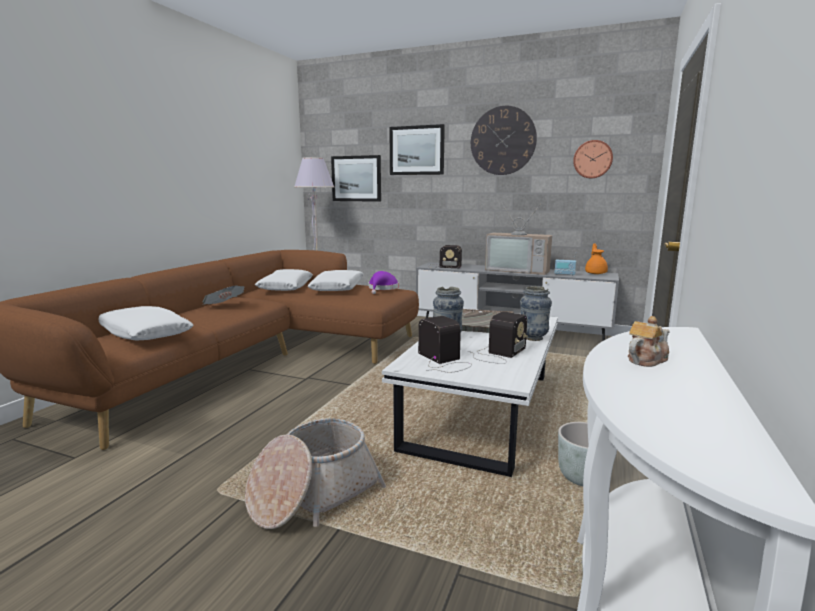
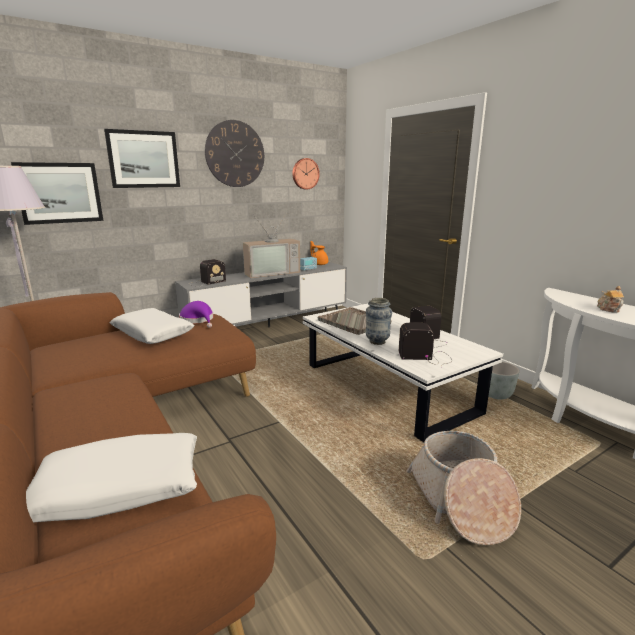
camera: 55 degrees left, 5 degrees up
(224, 306) = (87, 407): newspaper -> none
(285, 287) = (80, 354): white pillow -> none
(533, 338) = (406, 321): vase -> none

